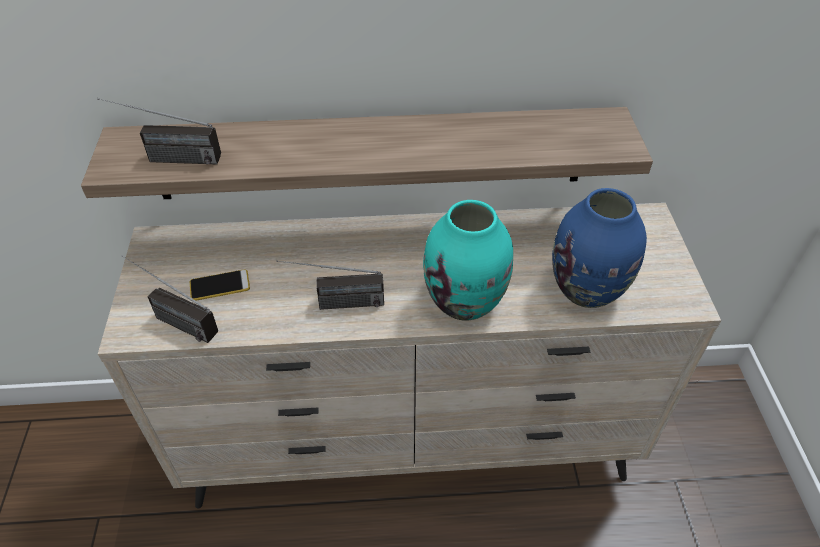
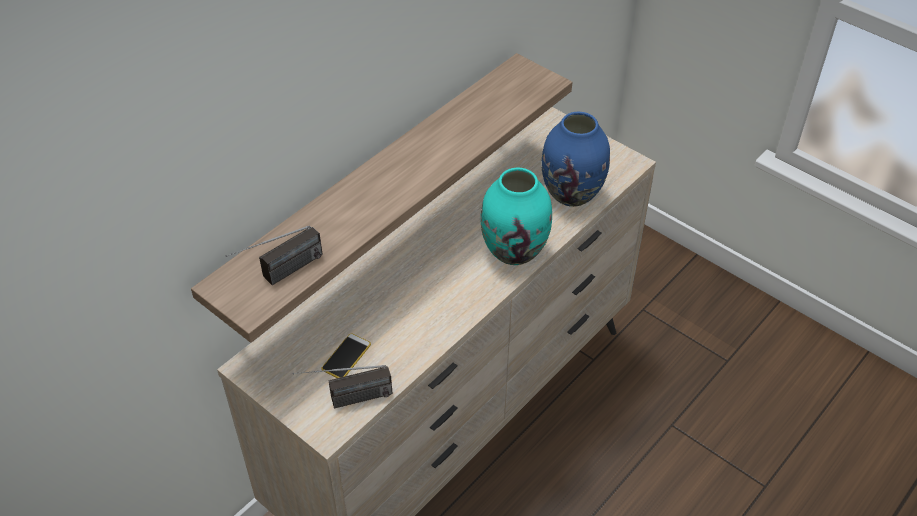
camera: 45 degrees left, 0 degrees up
(334, 304) = (438, 310): radio -> none

